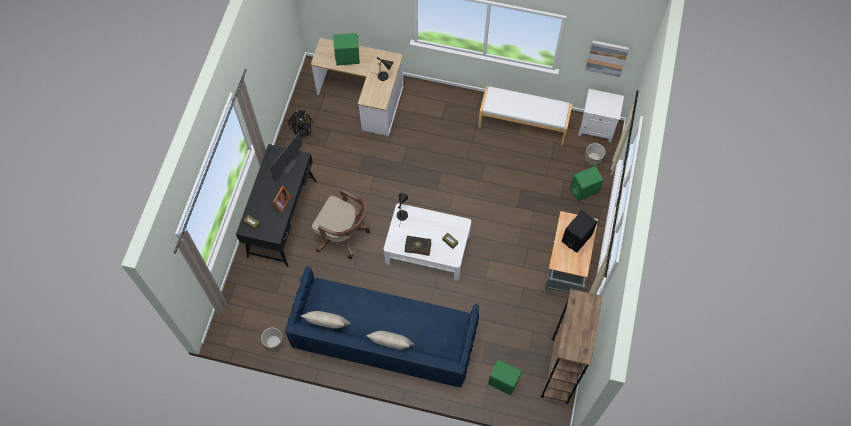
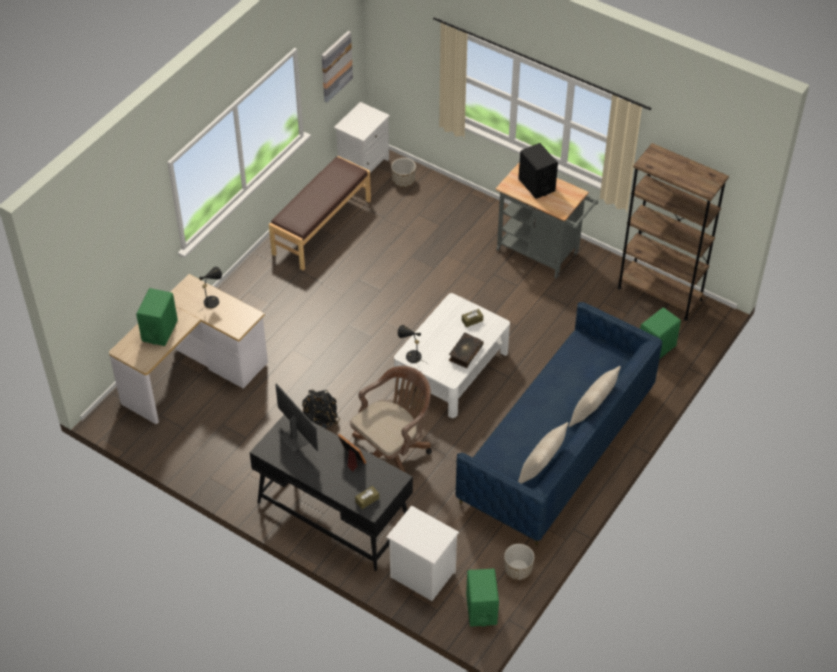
camera: 70 degrees left, 15 degrees down
(252, 284) = (421, 574): none -> white nightstand
(302, 130) = (205, 455): black backpack -> black backpack (320, 419)
(523, 123) = (321, 227): white bench -> brown bench
(584, 190) = (441, 201): green speaker -> green speaker (481, 609)

